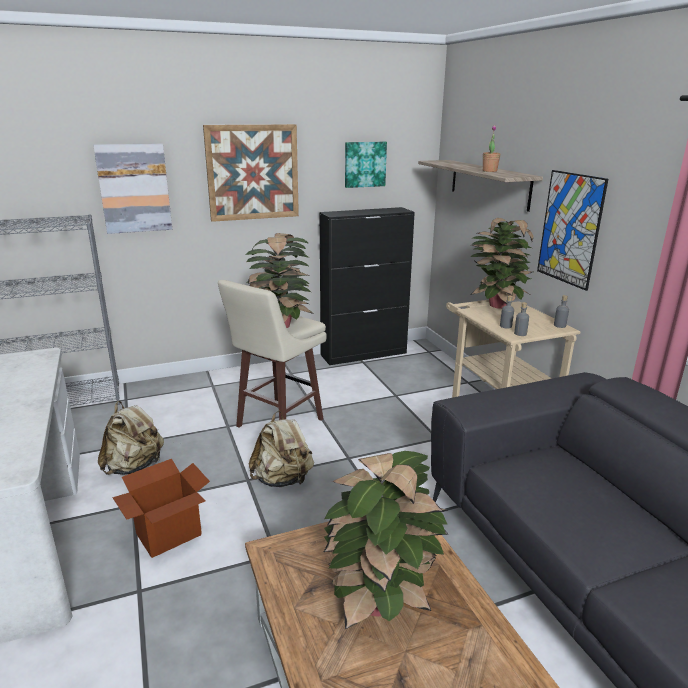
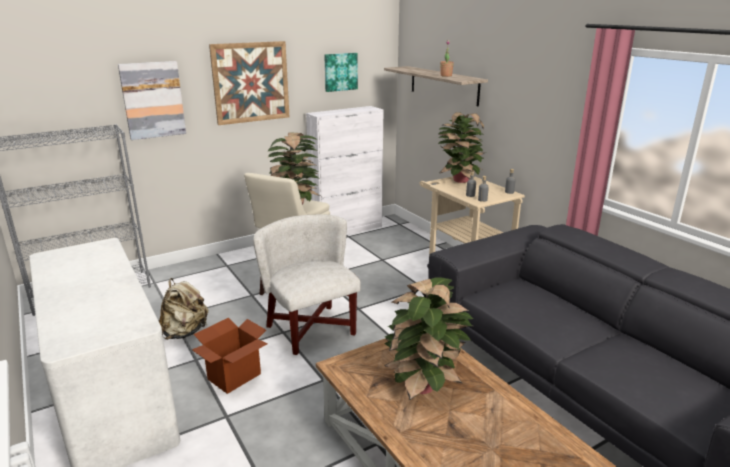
camera: 10 degrees left, 0 degrees up
(283, 480) = (311, 329): beige backpack -> white armchair
(364, 354) = (347, 230): black cabinet -> white cabinet
(570, 229) = (512, 118): picture -> none

